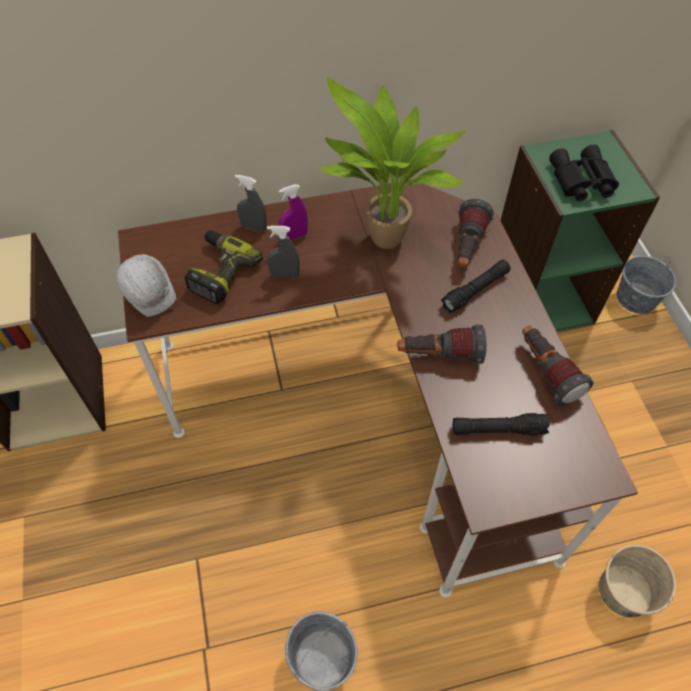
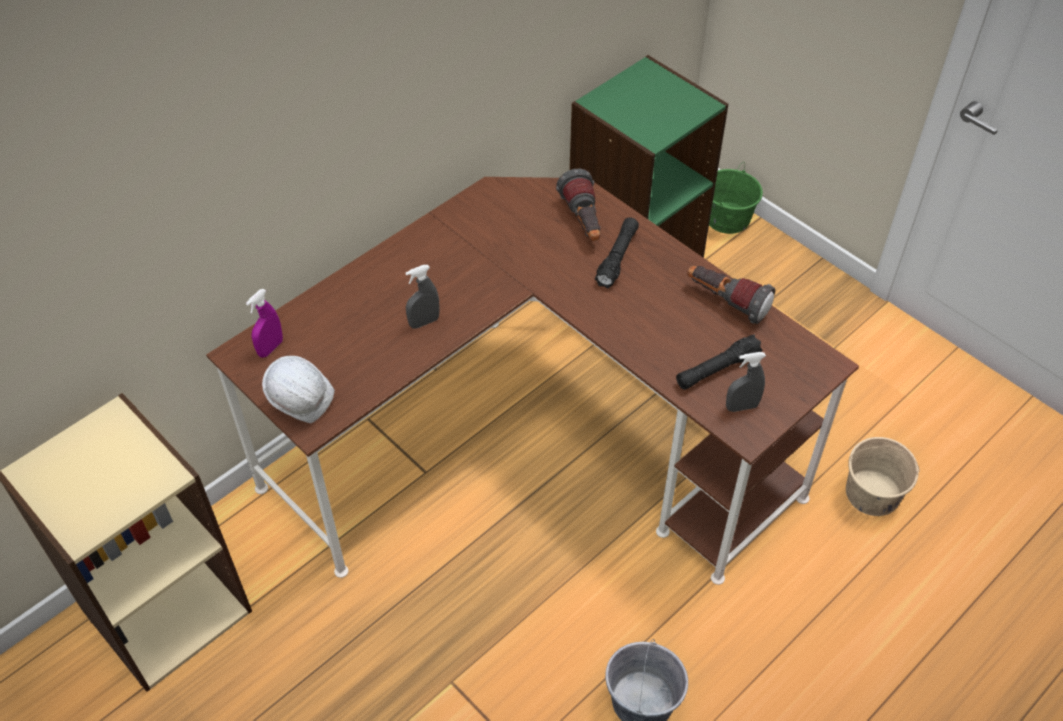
camera: 30 degrees left, 5 degrees down
(219, 272) = (353, 348): power drill -> none
(254, 227) = (356, 289): grey spray bottle -> grey spray bottle (741, 407)
(294, 236) = (405, 281): purple spray bottle -> purple spray bottle (270, 348)
(382, 242) = (498, 250): potted plant -> none
(439, 355) = (624, 330): flashlight -> none
(580, 181) = (650, 116): black binoculars -> none
(636, 298) = (727, 218): grey bucket -> green bucket

